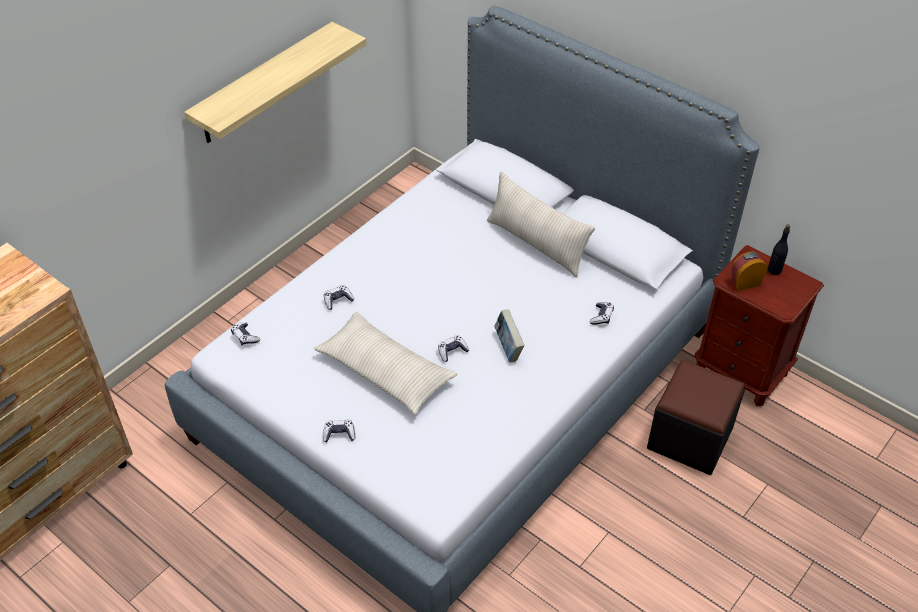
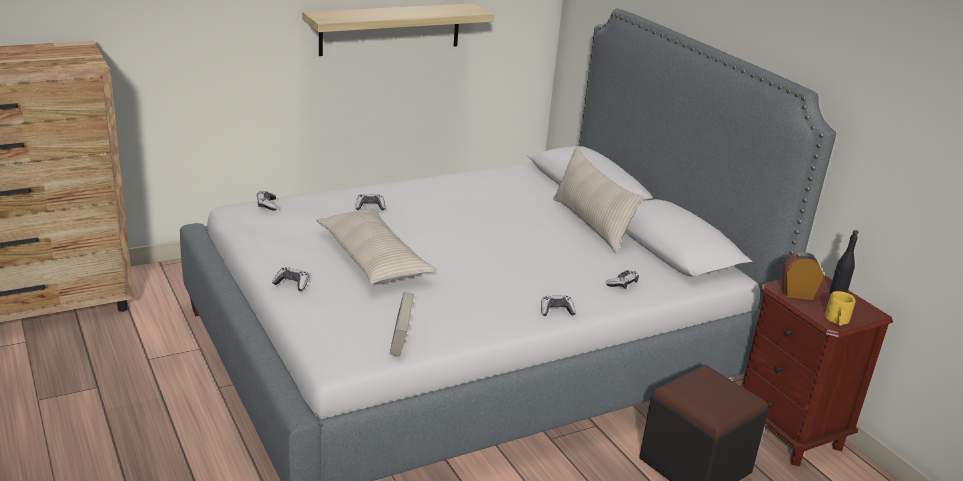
camera: 20 degrees right, 20 degrees down
(452, 351) = (449, 264): game controller -> game controller (556, 311)
(508, 348) = (507, 277): book -> book (400, 343)
(786, 304) = (837, 320): none -> yellow mug

